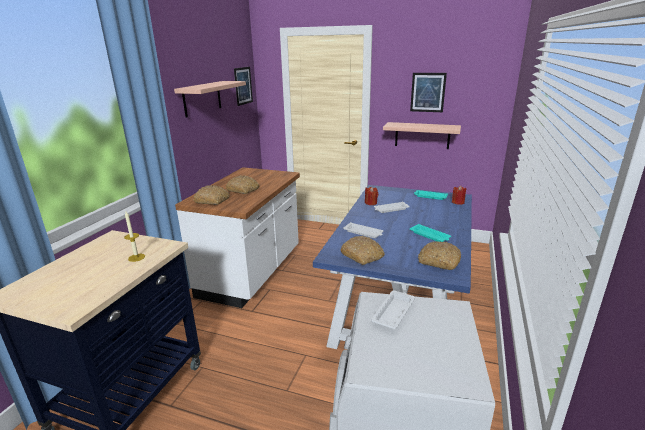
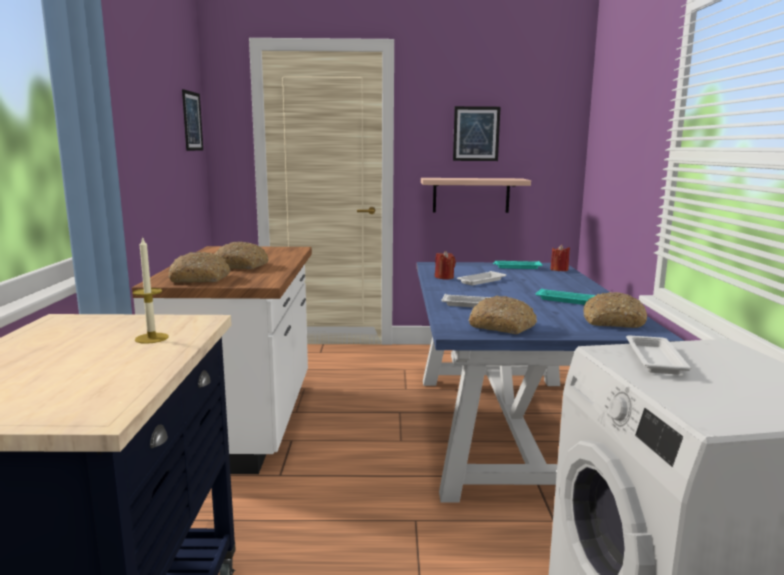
camera: 20 degrees left, 10 degrees down
(202, 98) = (146, 122): shelf -> none

